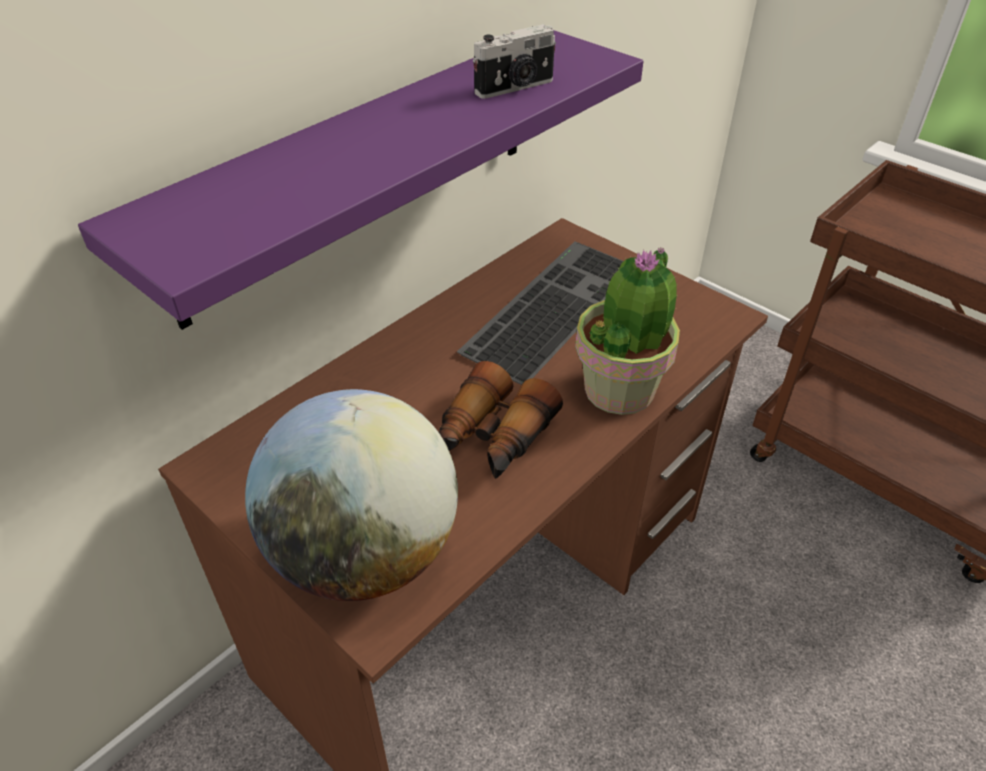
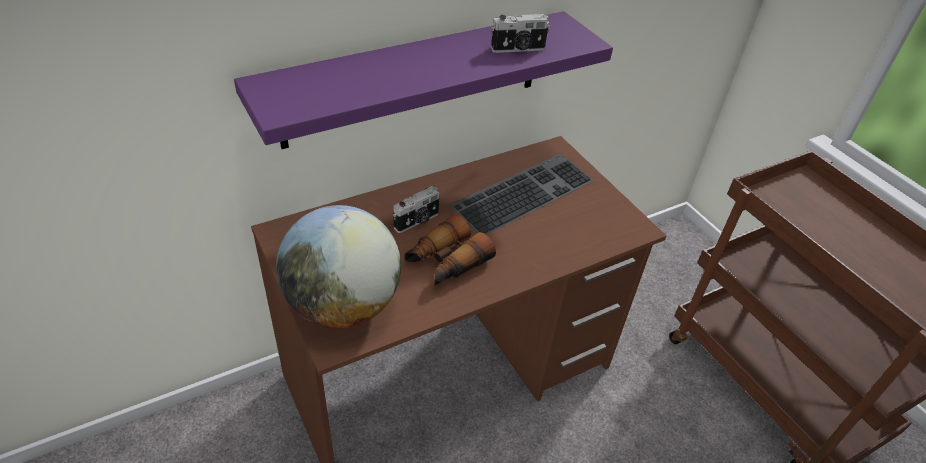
camera: 15 degrees right, 0 degrees up
(420, 389) = (417, 221): none -> camera
(620, 389) = (541, 255): potted plant -> none

